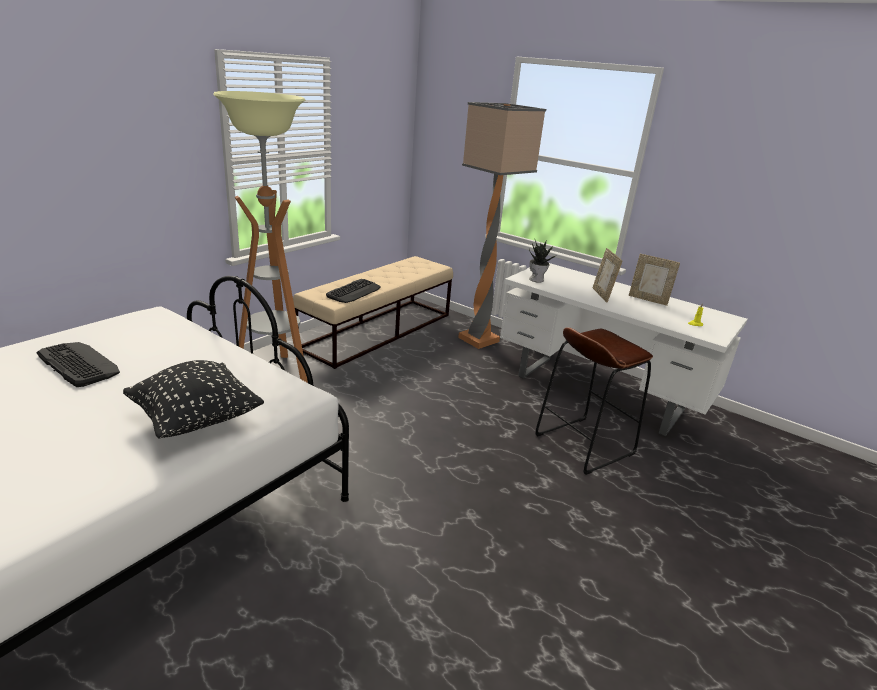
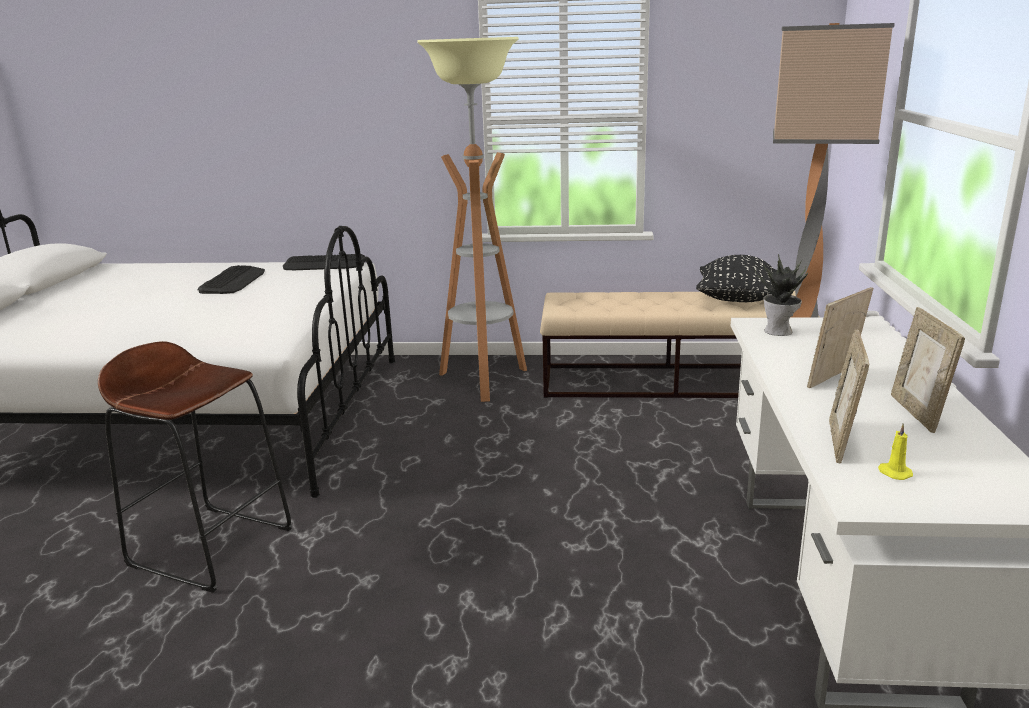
camera: 60 degrees right, 5 degrees down
(196, 420) = (185, 333): black pillow -> black pillow (736, 301)
(354, 292) = (606, 306): keyboard -> keyboard (325, 264)
(583, 444) = (646, 620): brown stool -> brown stool (211, 546)
(663, 319) = (841, 442): none -> picture frame

